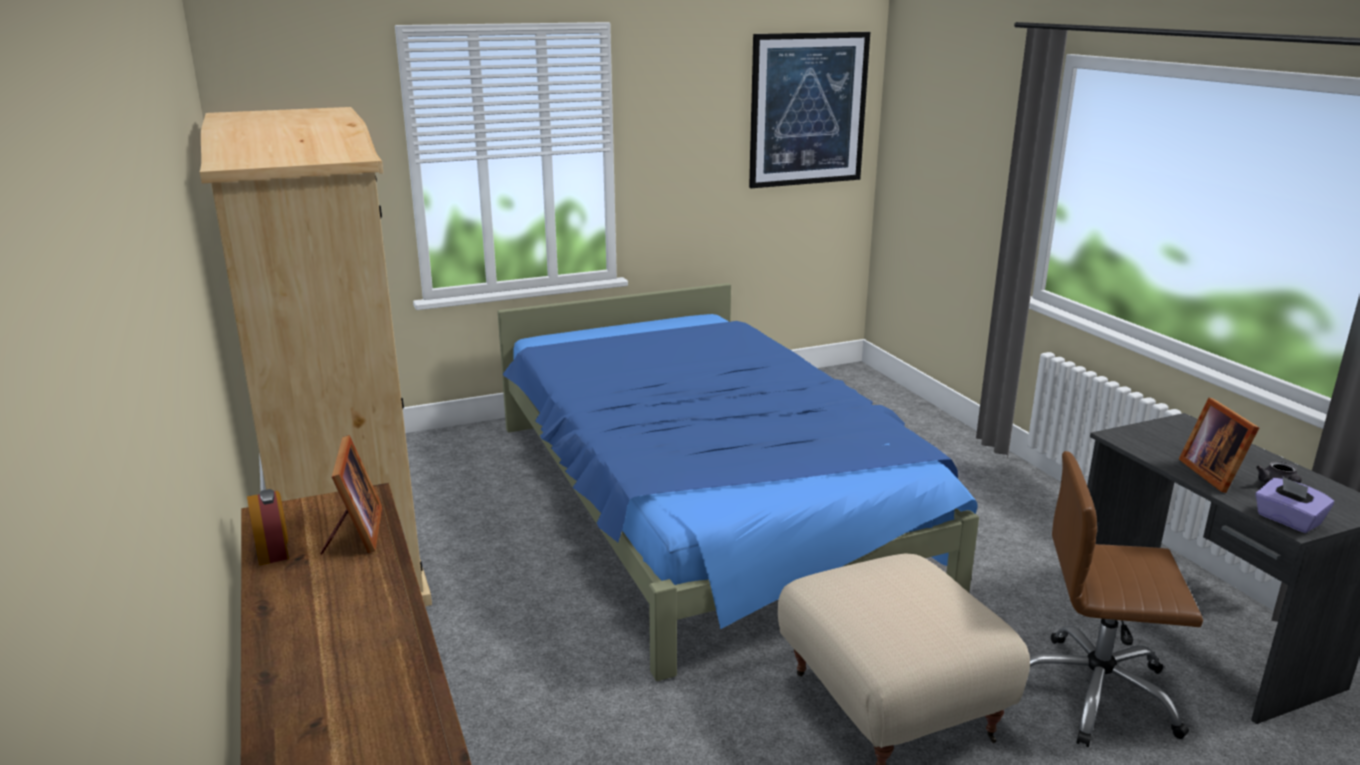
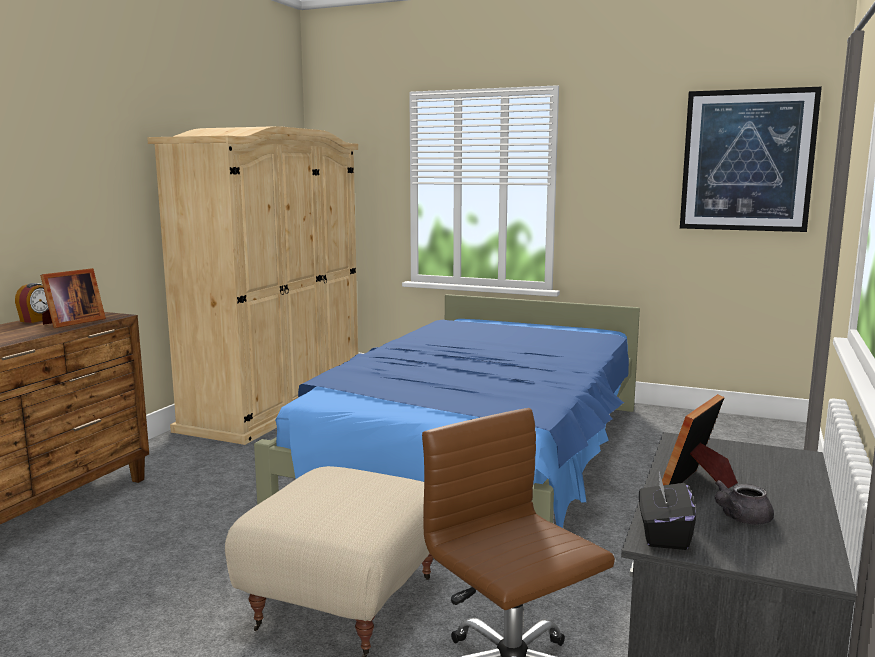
camera: 45 degrees right, 10 degrees down
(1287, 520) = (663, 534): purple tissue box -> black tissue box

